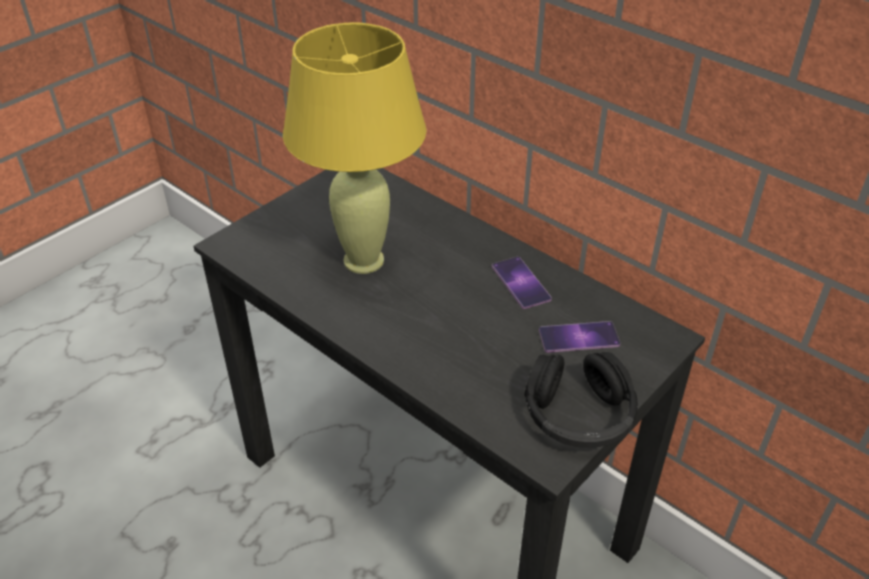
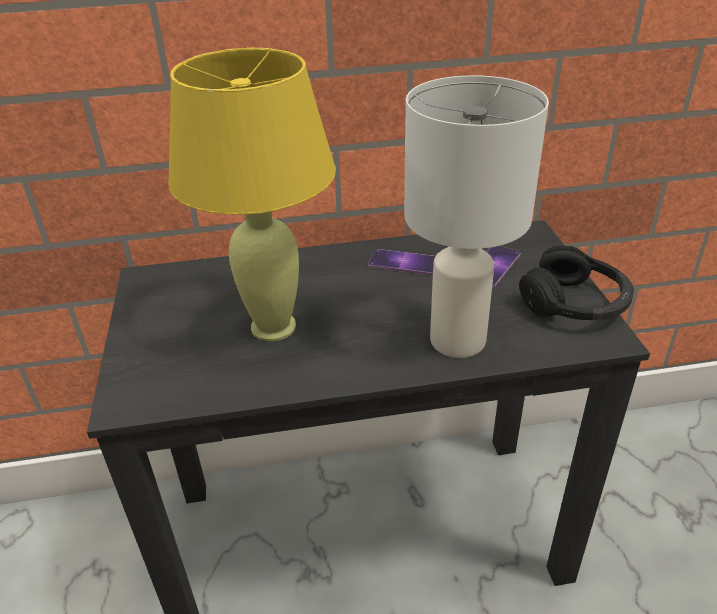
camera: 50 degrees left, 5 degrees down
(446, 365) = (458, 341): none -> white table lamp

